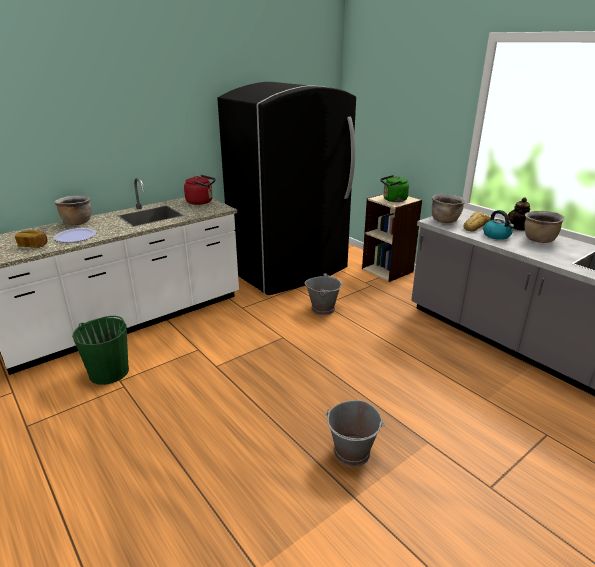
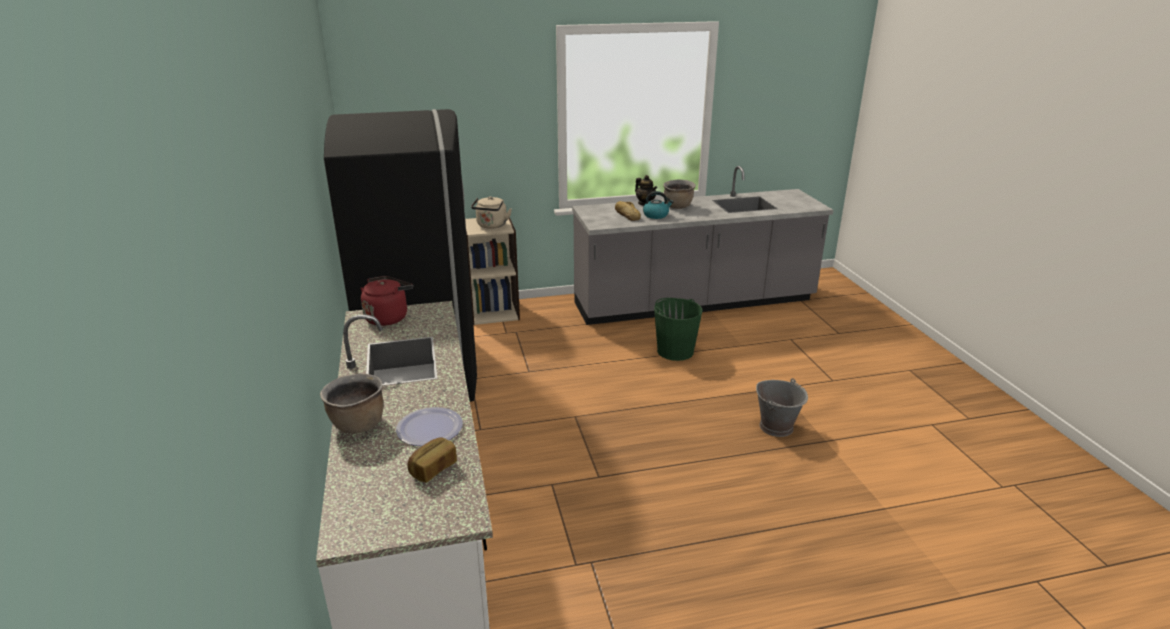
camera: 65 degrees left, 0 degrees up
(109, 372) = (548, 573): green bucket -> green bucket (675, 351)
(323, 309) = (538, 375): grey bucket -> none
(393, 200) = (491, 226): green kettle -> beige kettle
(445, 221) = (602, 221): brown cooking pot -> none

